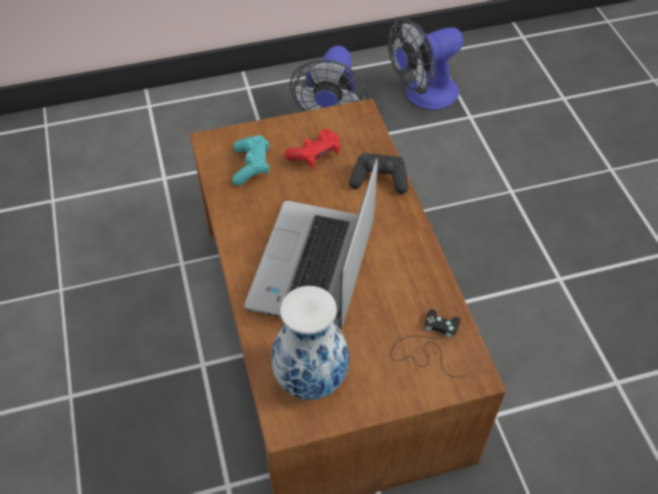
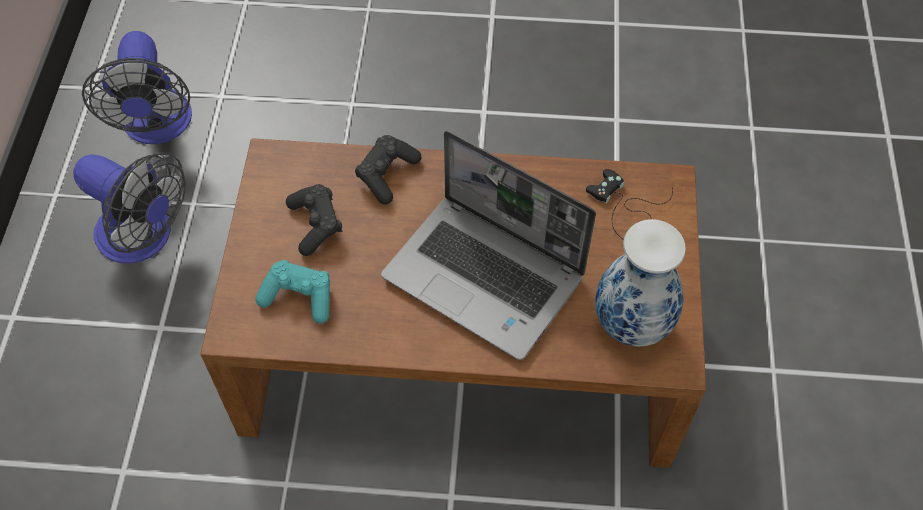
camera: 70 degrees left, 5 degrees up
(315, 155) = (316, 225): red game controller -> black game controller

